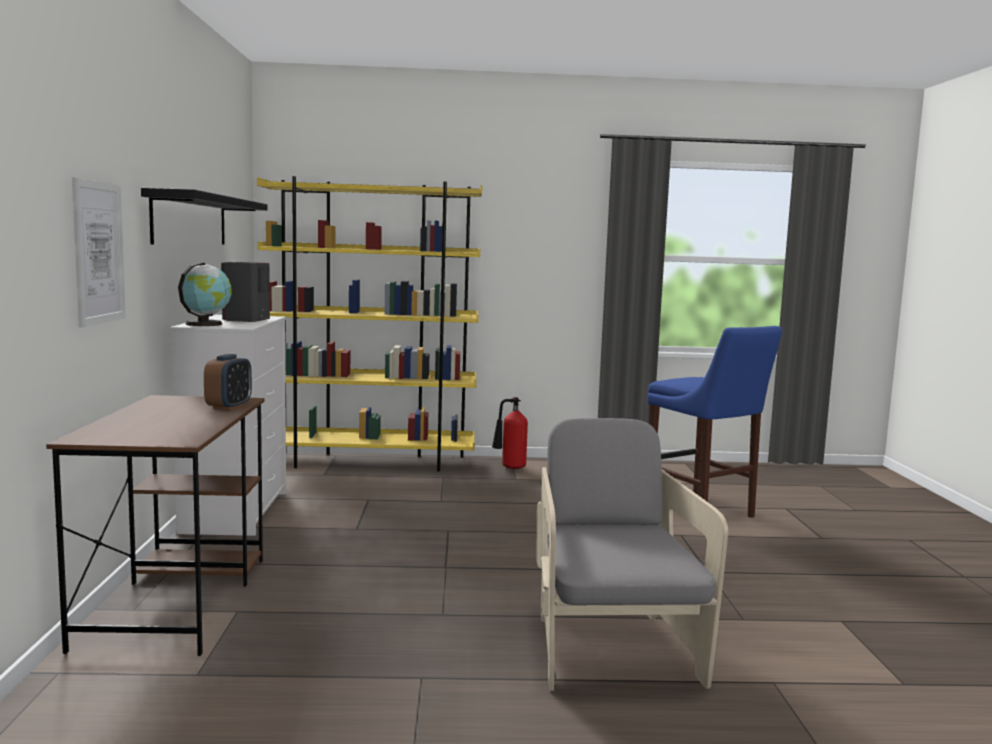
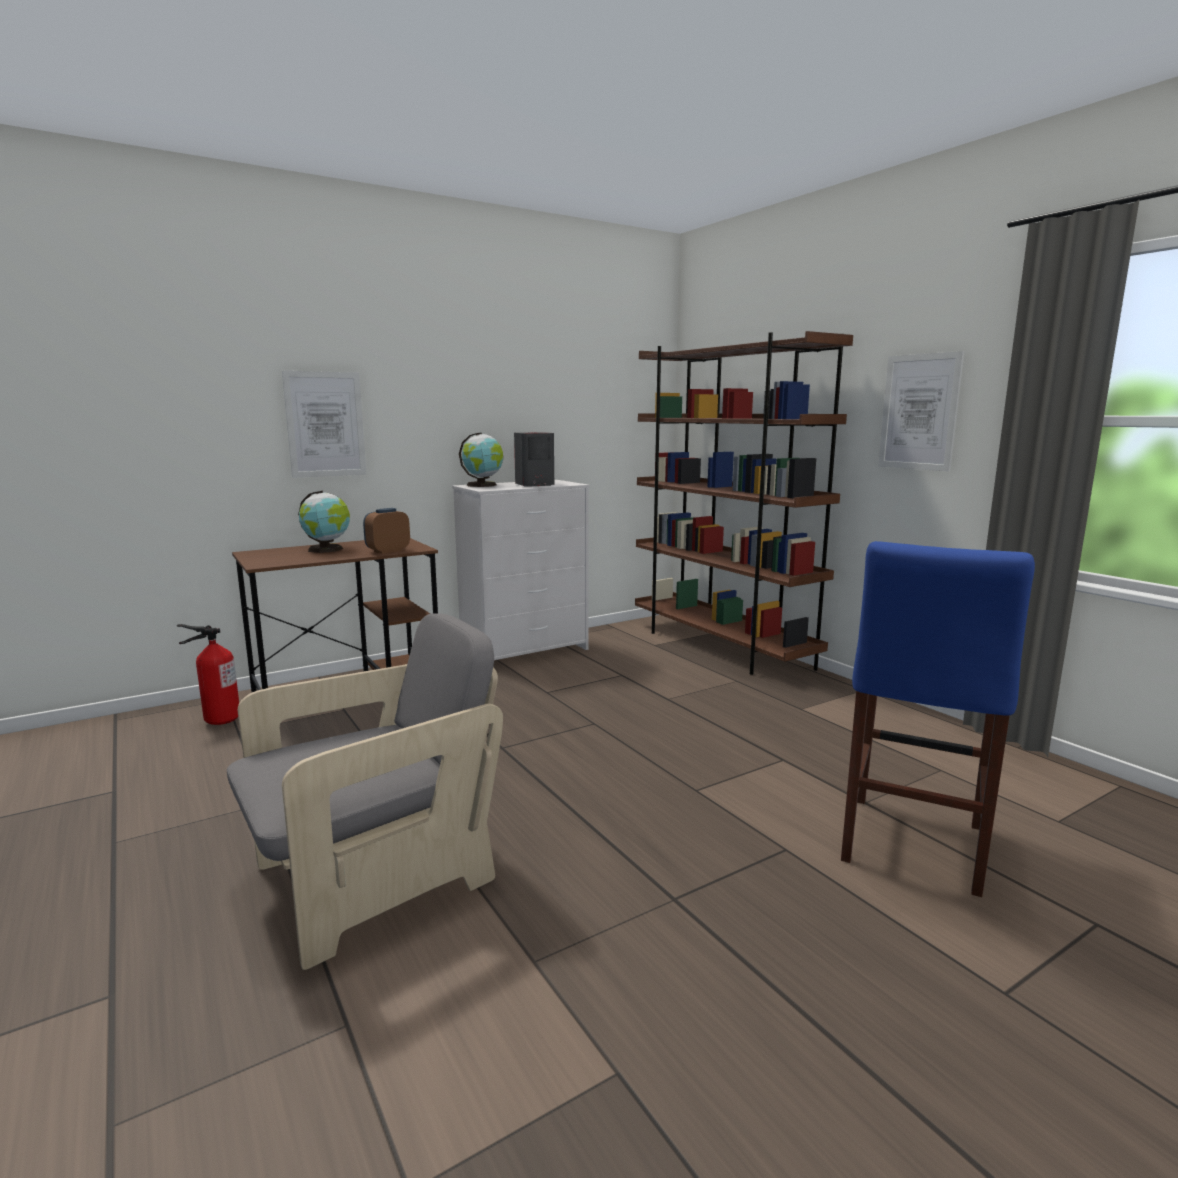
camera: 60 degrees right, 5 degrees up
(154, 418) = (327, 549): none -> globe
(190, 220) = (507, 396): black shelf -> none
(229, 407) = (388, 551): alarm clock -> alarm clock turned 150 degrees clockwise
(371, 462) = (721, 647): yellow bookcase -> brown bookcase
(510, 468) = (831, 697): fire extinguisher -> fire extinguisher (220, 720)
(535, 249) = (919, 412): none -> picture

